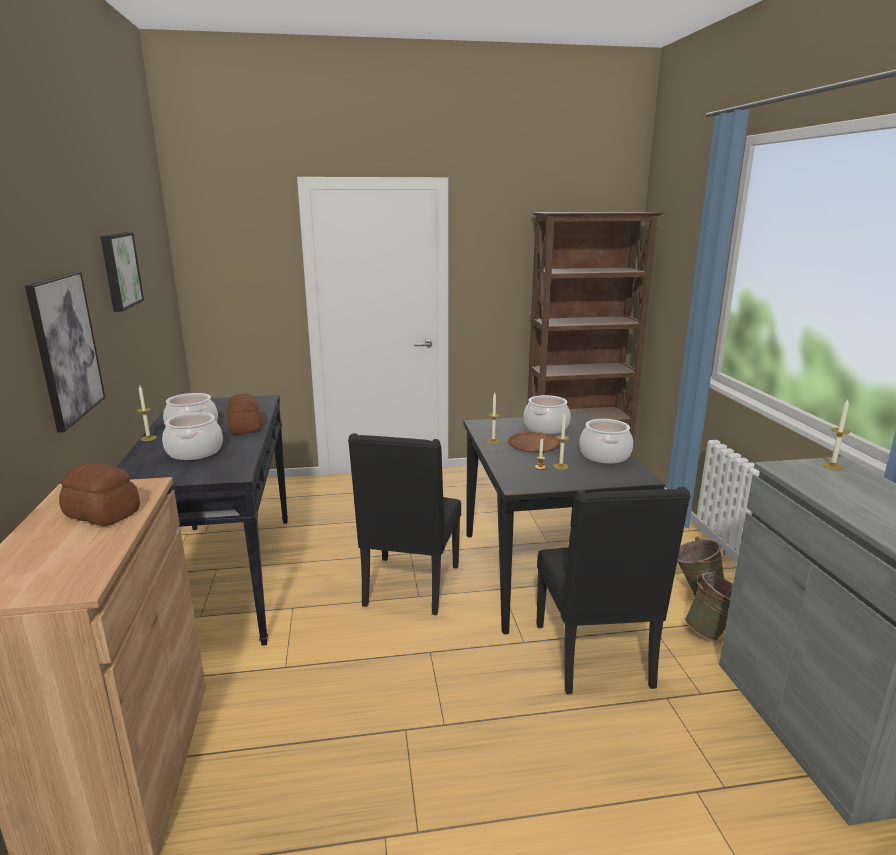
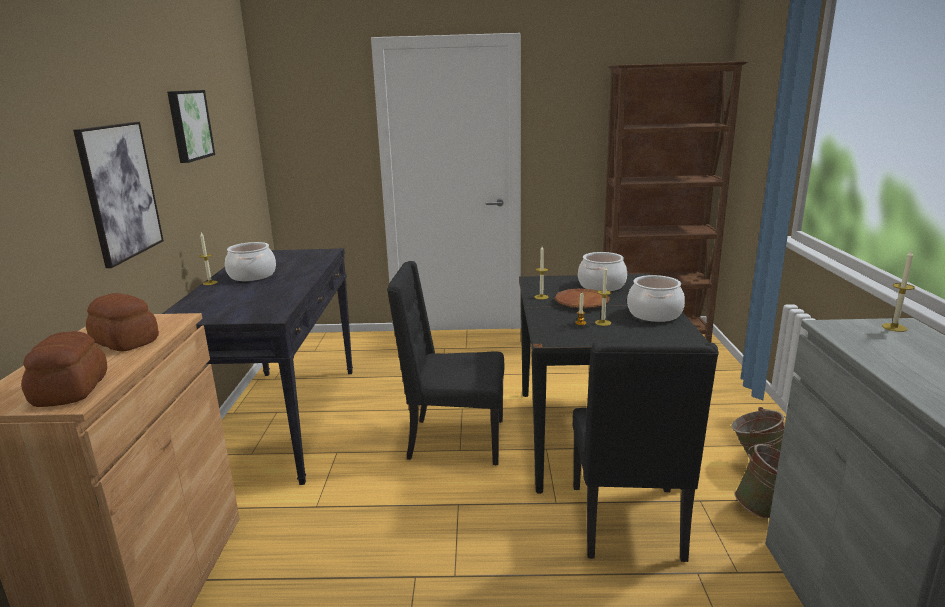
camera: 10 degrees right, 0 degrees up
(194, 452) = (245, 295): cooking pot -> none
(245, 427) = (299, 276): bread -> bread (69, 391)
(410, 587) = (454, 440): black chair -> black chair turned 75 degrees clockwise

